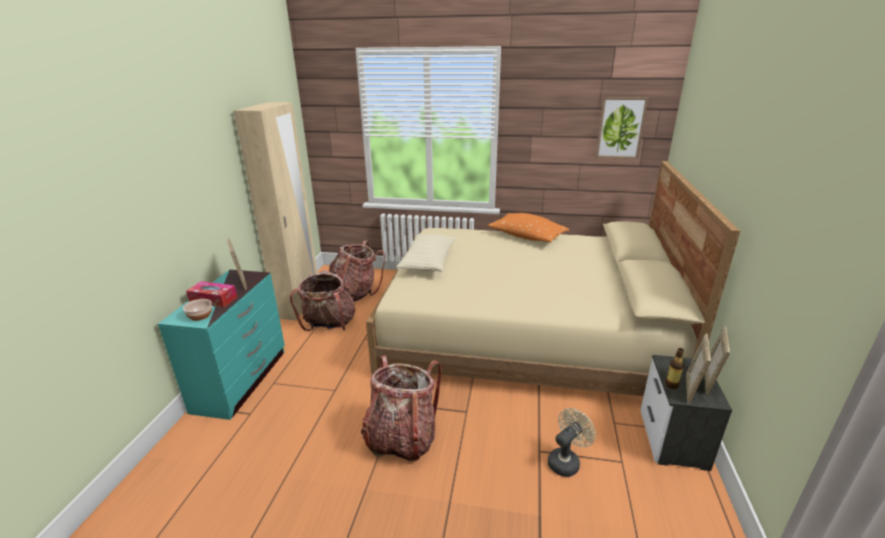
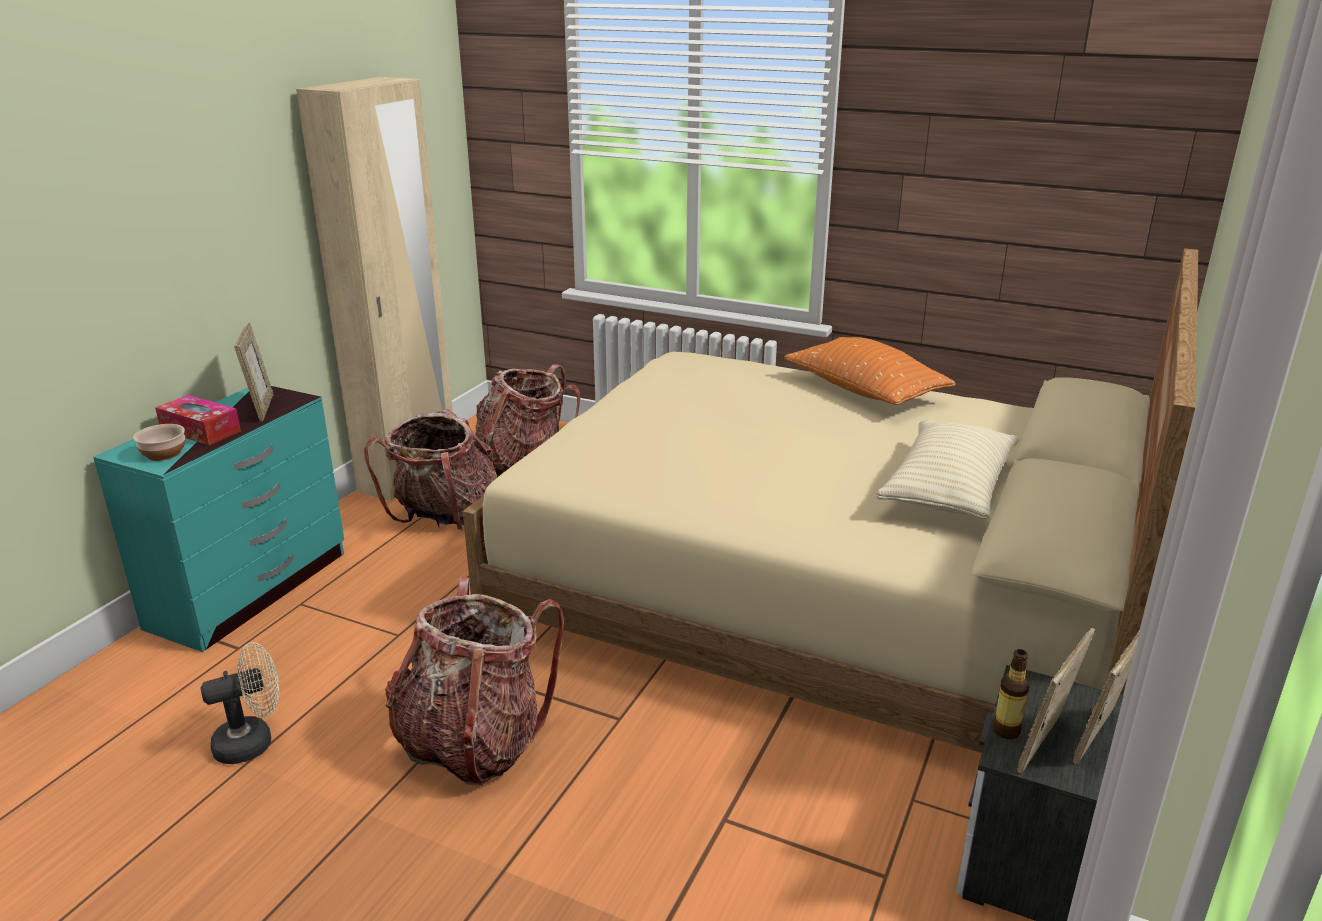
camera: 15 degrees right, 0 degrees up
(428, 262) = (628, 416): beige pillow -> beige pillow (947, 490)
(566, 461) = (769, 849): beige fan -> beige fan (253, 742)
(620, 128) = (1101, 167): picture -> none

